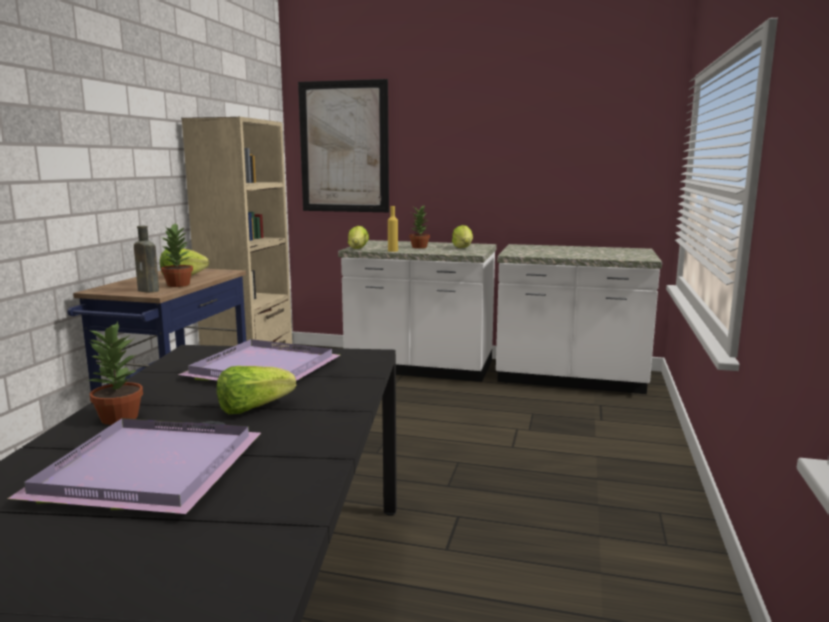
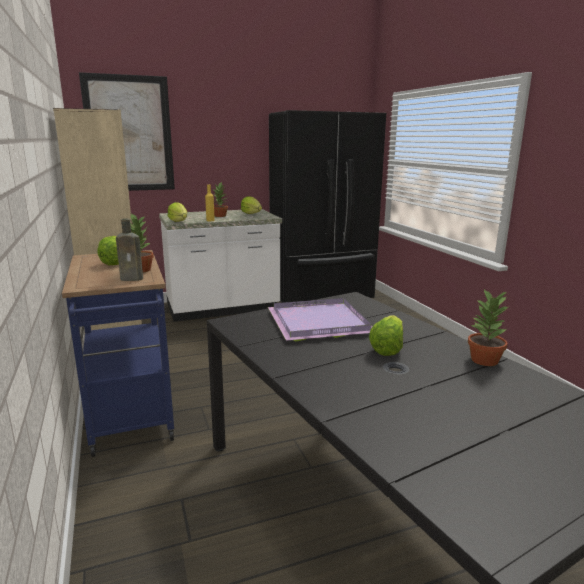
camera: 35 degrees left, 5 degrees up
(118, 418) = (326, 381): potted plant -> potted plant (485, 360)
(143, 471) = (442, 404): purple tray -> none
(570, 379) = (324, 296): white counter -> black fridge

